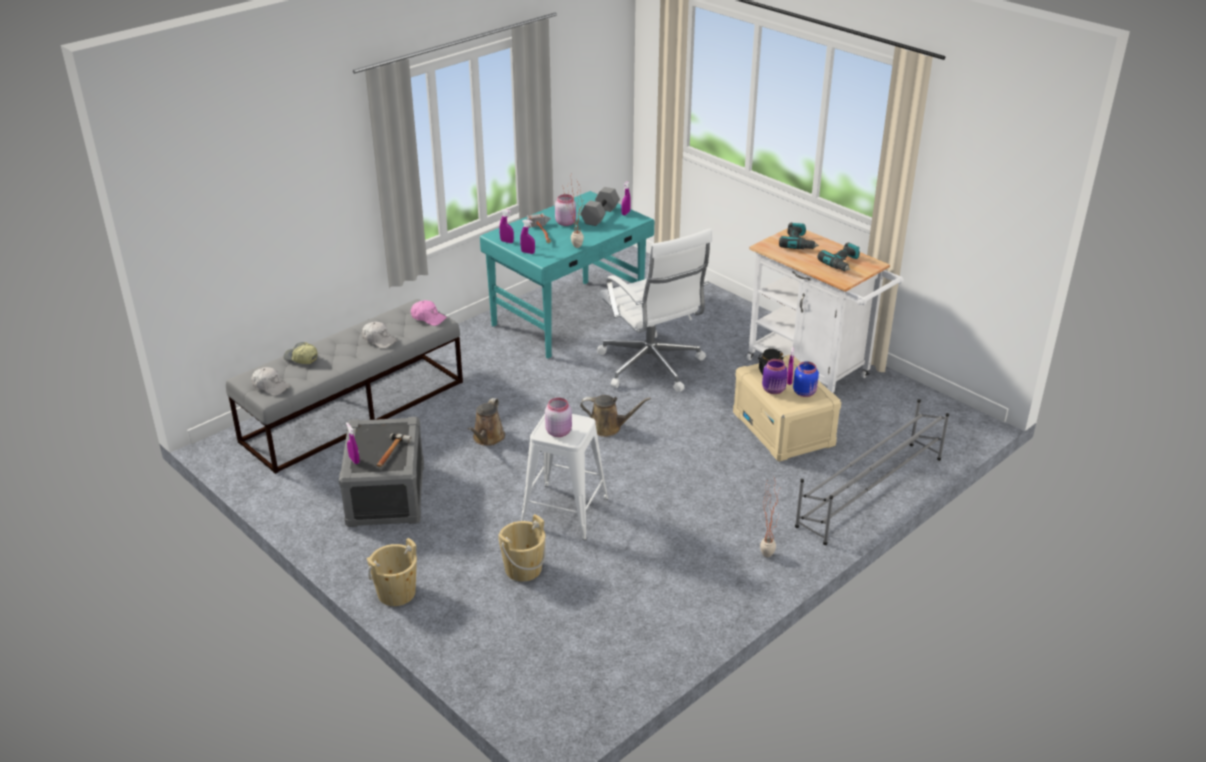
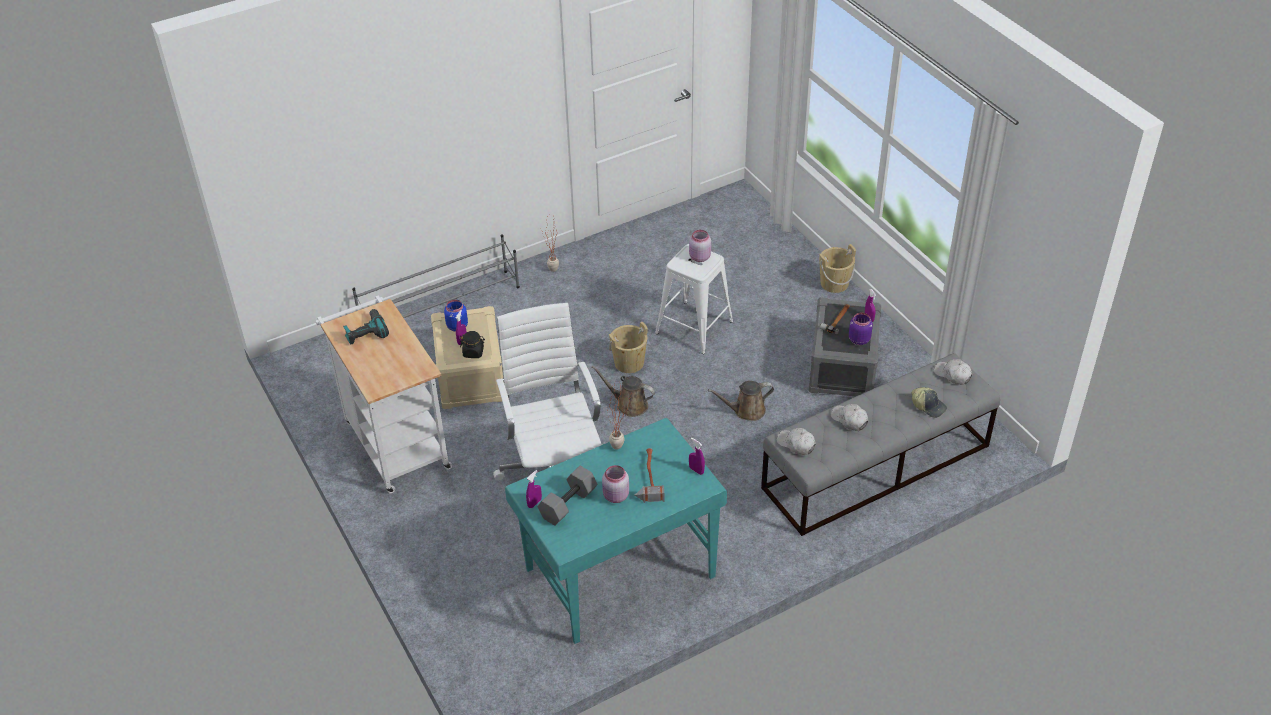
camera: 165 degrees left, 10 degrees up
(428, 318) = (796, 444): pink cap -> white cap
(487, 438) = (746, 411): brown watering can -> brown watering can turned 135 degrees counterclockwise
(523, 569) = (738, 287): beige bucket -> beige bucket (629, 363)
(528, 252) = (676, 446): purple spray bottle -> none
(774, 390) = (482, 332): purple jar -> purple jar (858, 339)
(798, 243) = (386, 369): power drill -> none

